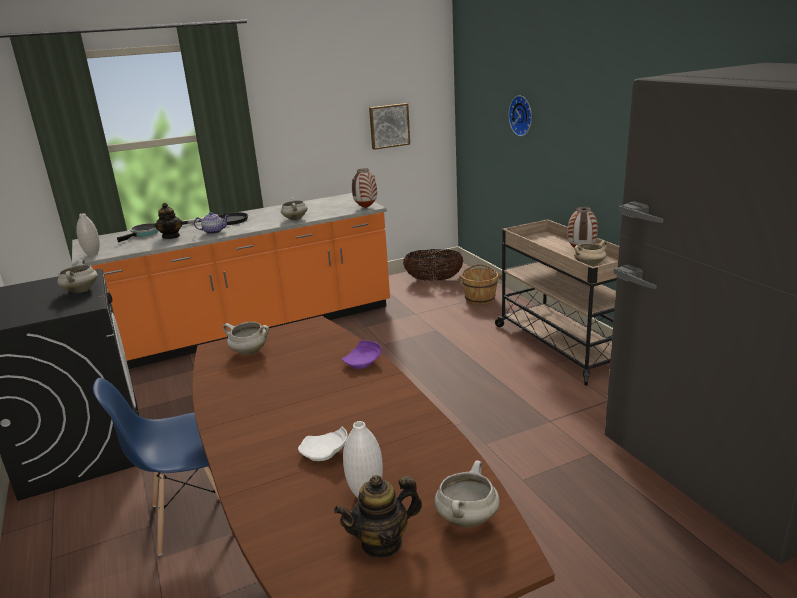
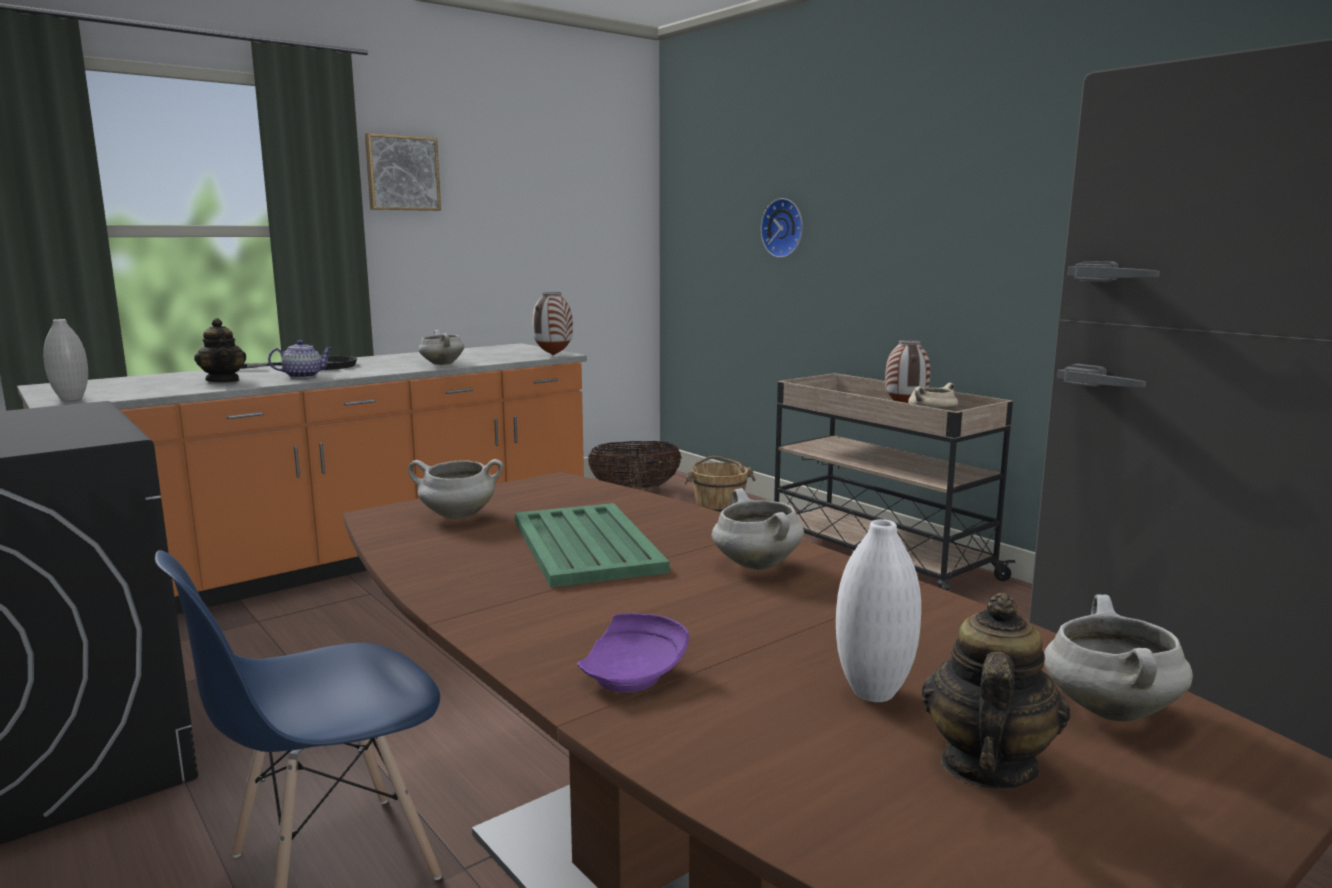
camera: 15 degrees left, 10 degrees down
(80, 290) = (80, 422): white cooking pot -> white cooking pot (754, 565)
(144, 234) = (166, 378): frying pan -> none
(298, 380) = (585, 546): none -> green tray
(325, 453) = (730, 639): white plate -> none
(363, 362) = (689, 520): purple plate -> purple plate (634, 674)
(382, 543) = (986, 765): teapot -> teapot turned 150 degrees clockwise
(389, 126) = (568, 249): picture -> picture (402, 173)

